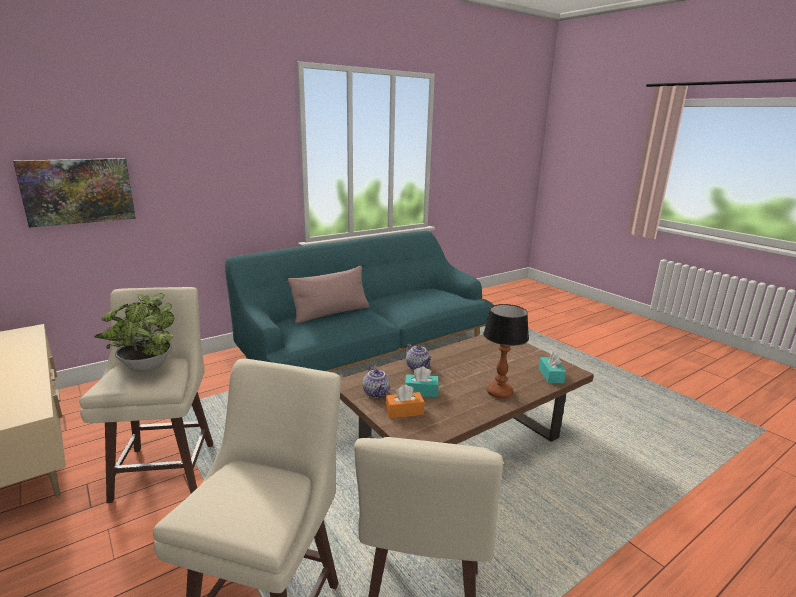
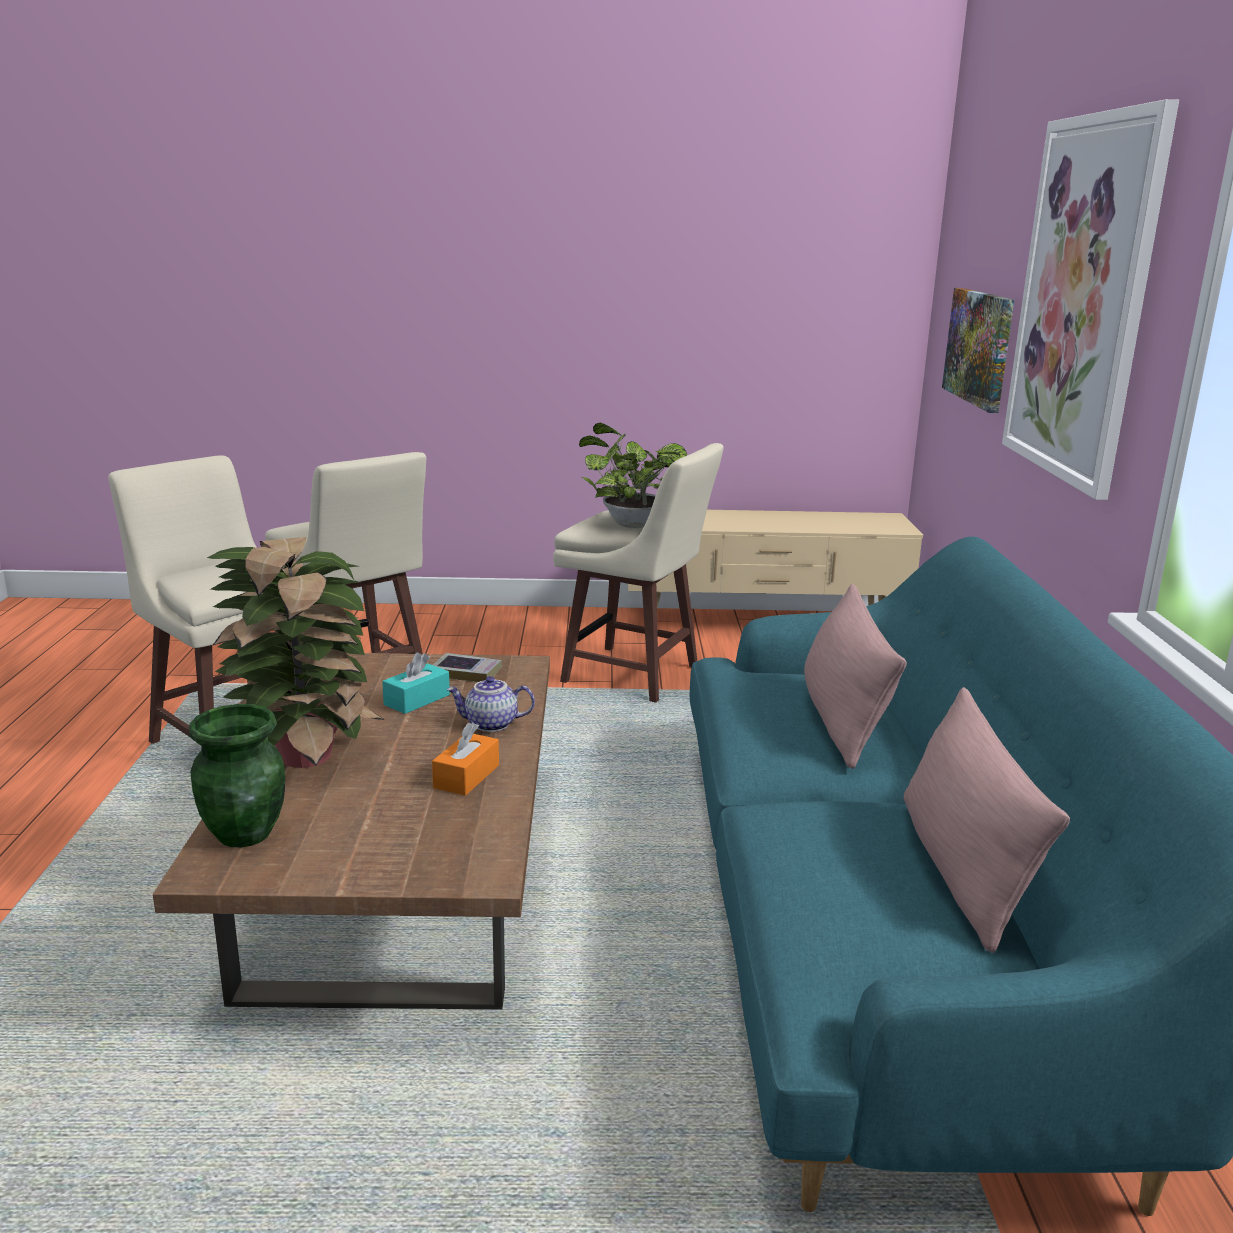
camera: 125 degrees right, 0 degrees up
(213, 150) = (1083, 300): none -> picture
(377, 393) = (466, 672): teapot -> book
(402, 292) = (962, 868): none -> pink pillow
(404, 411) = (393, 674): orange tissue box -> orange tissue box (466, 776)
(499, 393) = (304, 753): table lamp -> potted plant
(551, 375) = (246, 833): turquoise tissue box -> green vase

